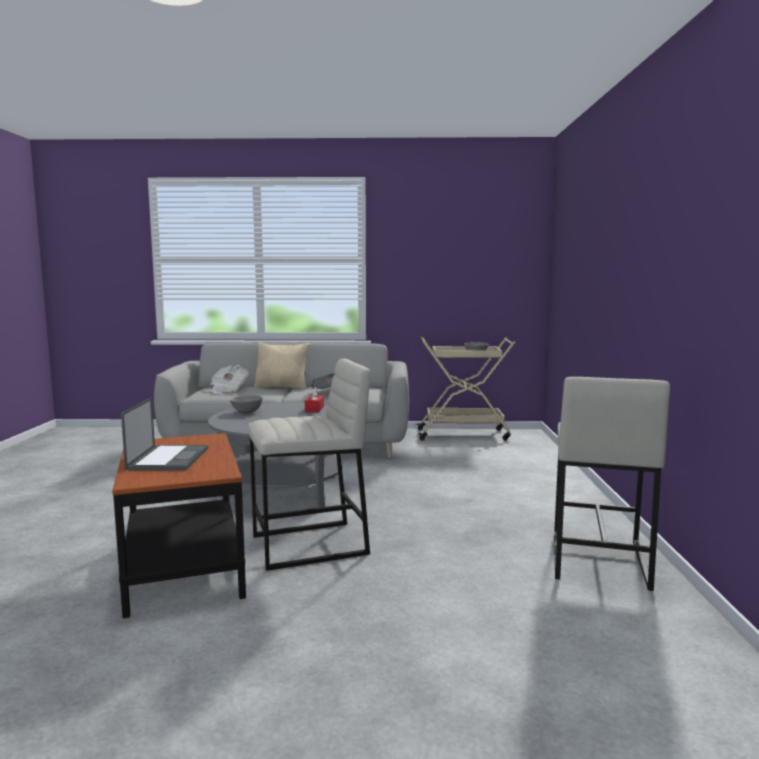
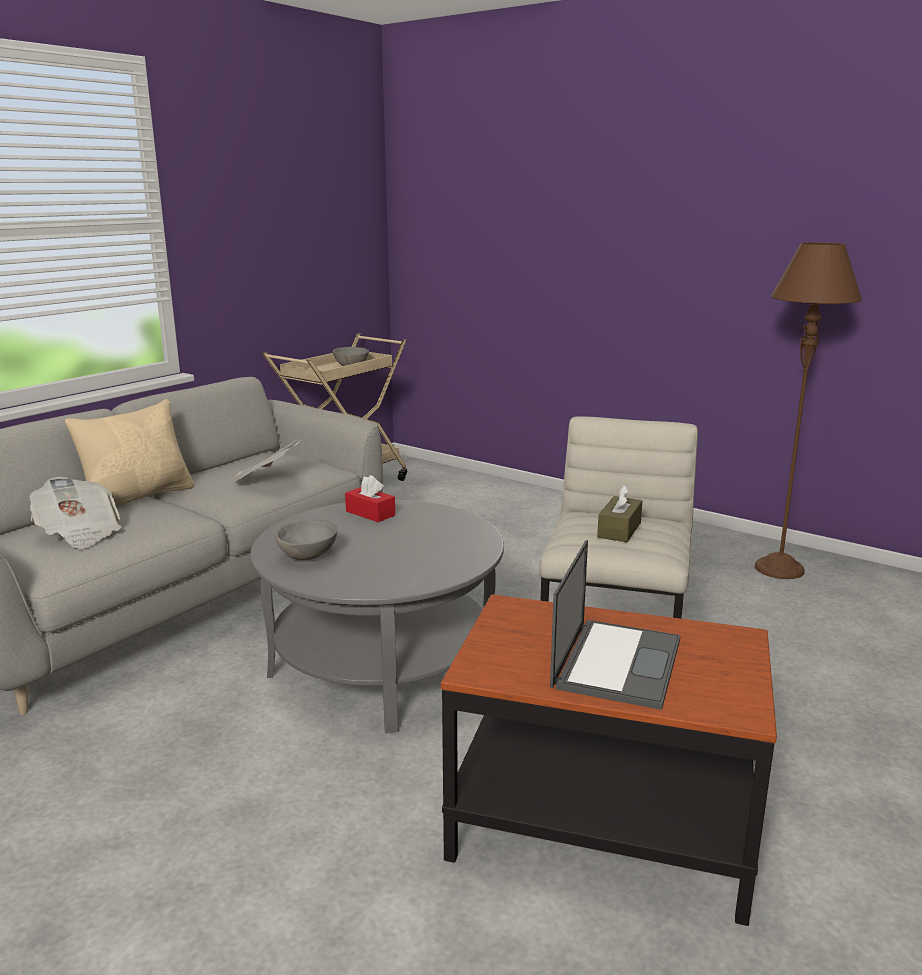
camera: 55 degrees left, 10 degrees up
(168, 458) = (617, 662): laptop -> laptop turned 75 degrees clockwise
(294, 420) = (619, 530): none -> brown tissue box
(598, 559) = (779, 569): beige stool -> brown floor lamp

